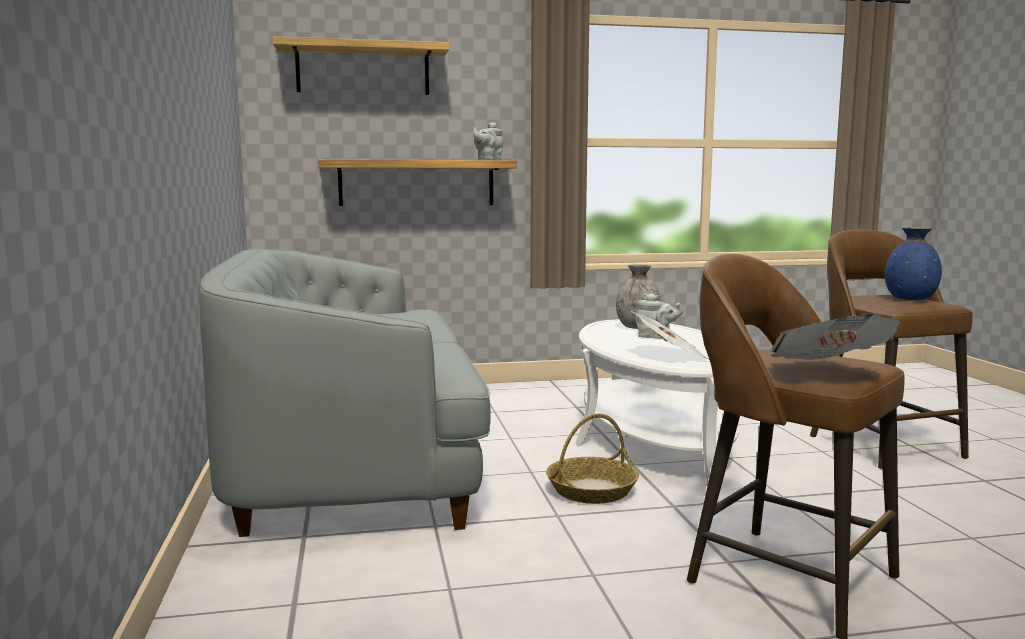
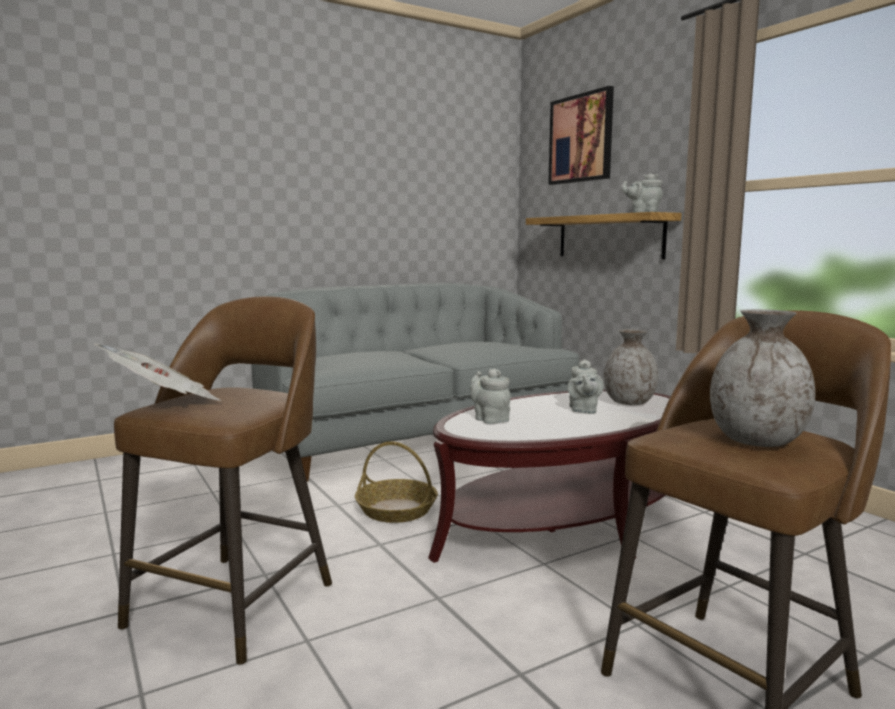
camera: 70 degrees right, 0 degrees up
(363, 70) = (581, 139): shelf -> picture
(654, 439) = (563, 522): white coffee table -> brown coffee table
(670, 356) = (490, 419): newspaper -> grey teapot
(910, 299) = (757, 441): blue vase -> grey vase

